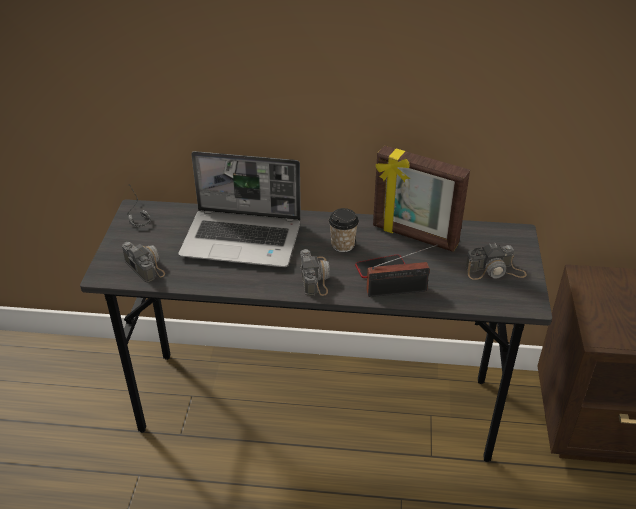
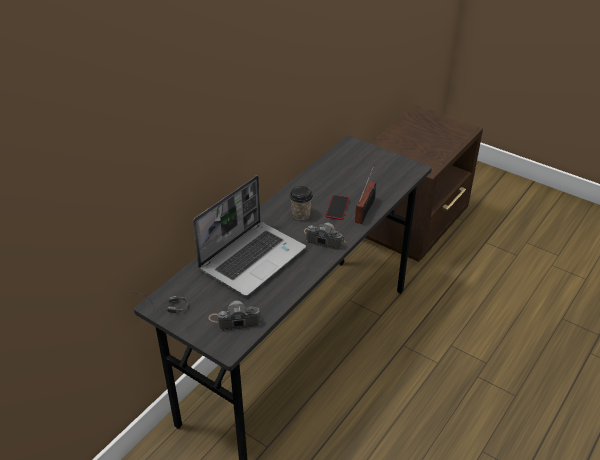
camera: 60 degrees left, 0 degrees up
(414, 236) = (318, 182): picture frame -> none
(495, 271) = (377, 167): camera -> none

